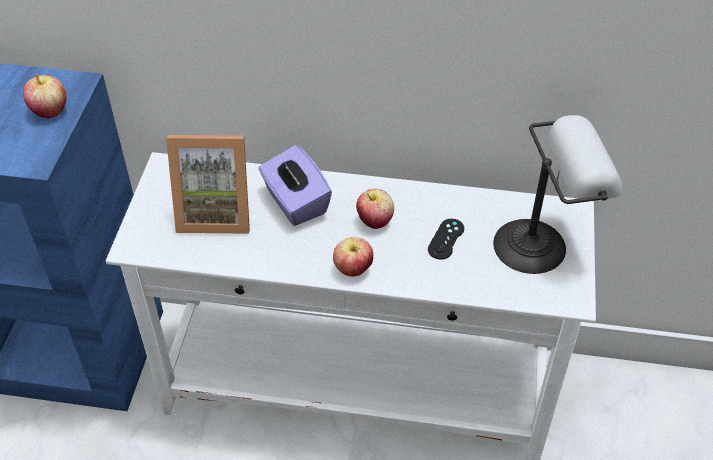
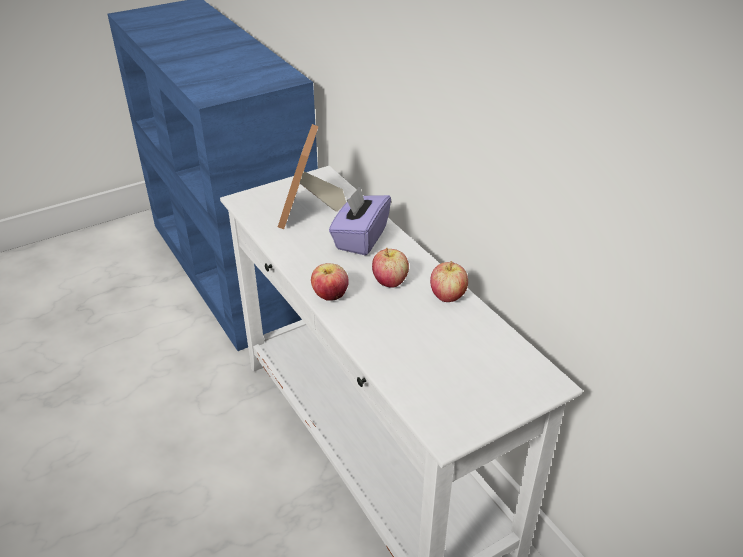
camera: 50 degrees right, 10 degrees down
(50, 111) = (257, 83): apple -> apple (447, 296)
(215, 212) = (309, 213): picture frame -> picture frame turned 45 degrees clockwise
(446, 239) = (418, 325): black game controller -> none
(544, 242) = (489, 383): table lamp -> none

